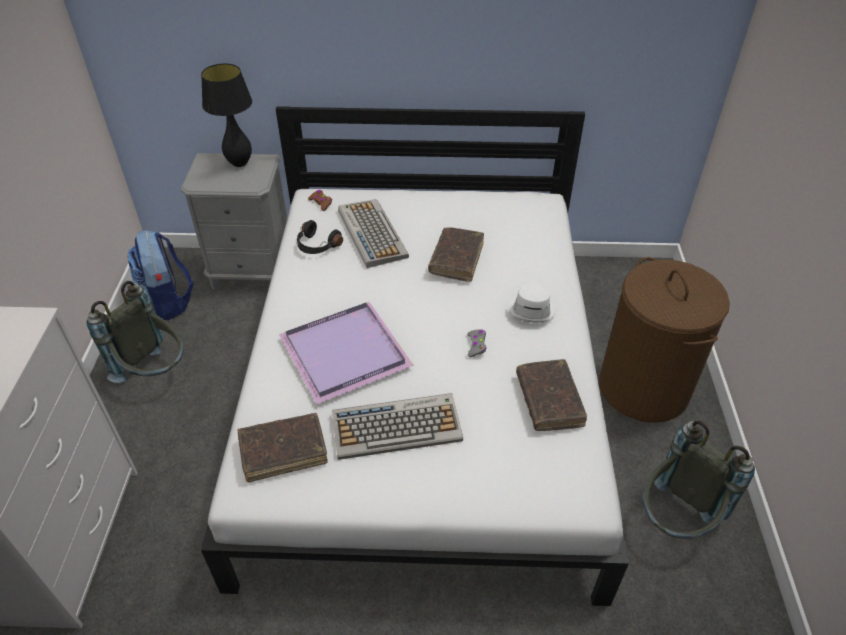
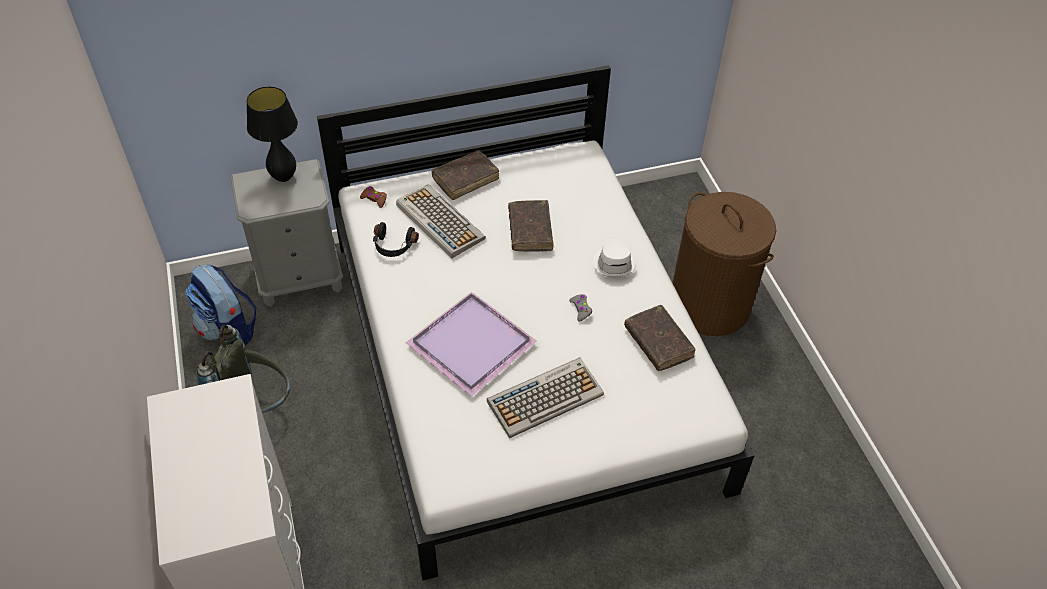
camera: 20 degrees left, 5 degrees up
(283, 451) = (461, 444): brown book -> brown book (465, 179)
(675, 520) = (768, 413): grey backpack -> none

